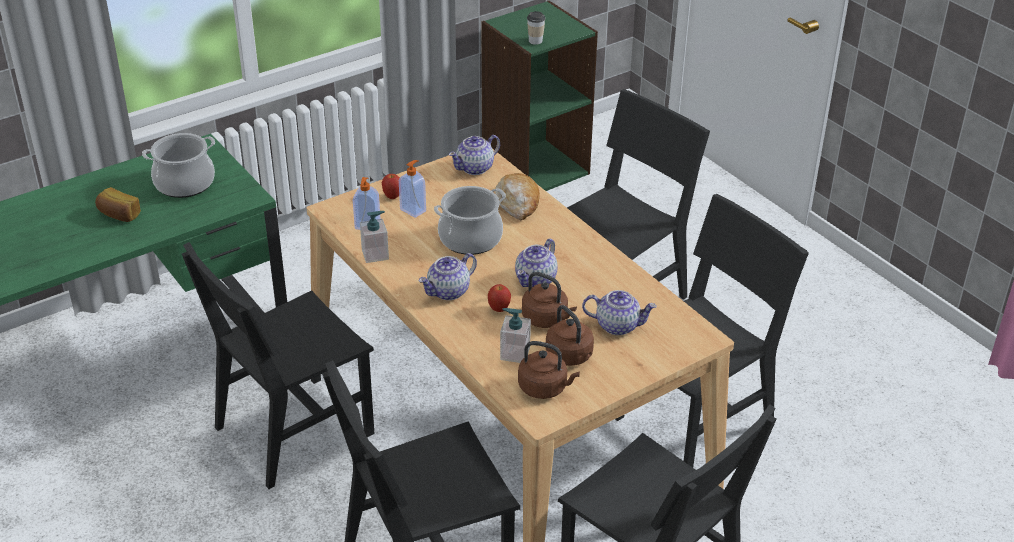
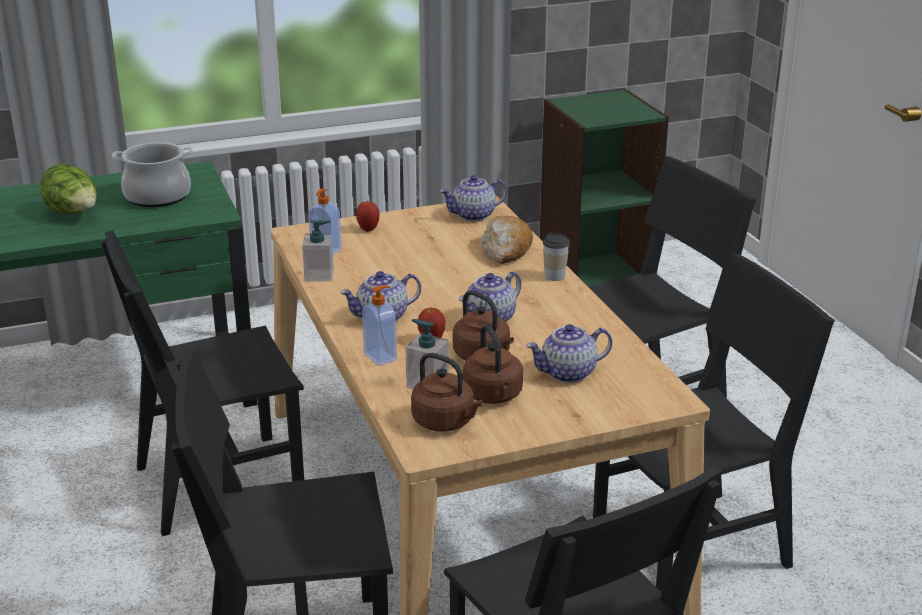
camera: 15 degrees right, 10 degrees down
(118, 215) = (74, 214): bread -> lettuce
(413, 210) = (384, 243): soap dispenser -> soap dispenser (381, 357)
(470, 239) = (434, 274): cooking pot -> none
(535, 41) = (594, 118): cup -> cup (554, 276)
(618, 325) = (568, 373): teapot -> teapot turned 135 degrees clockwise

